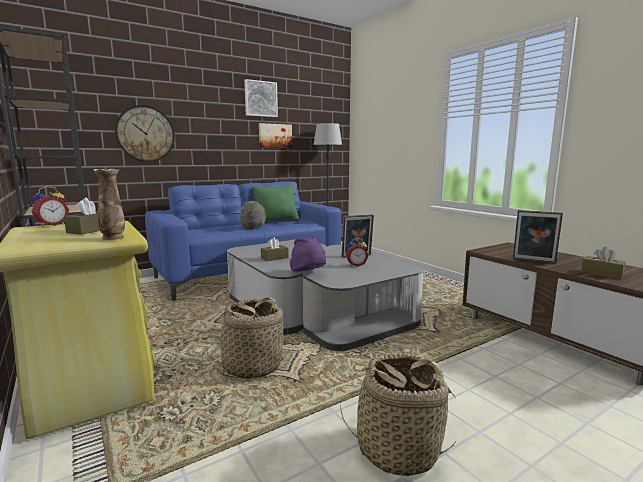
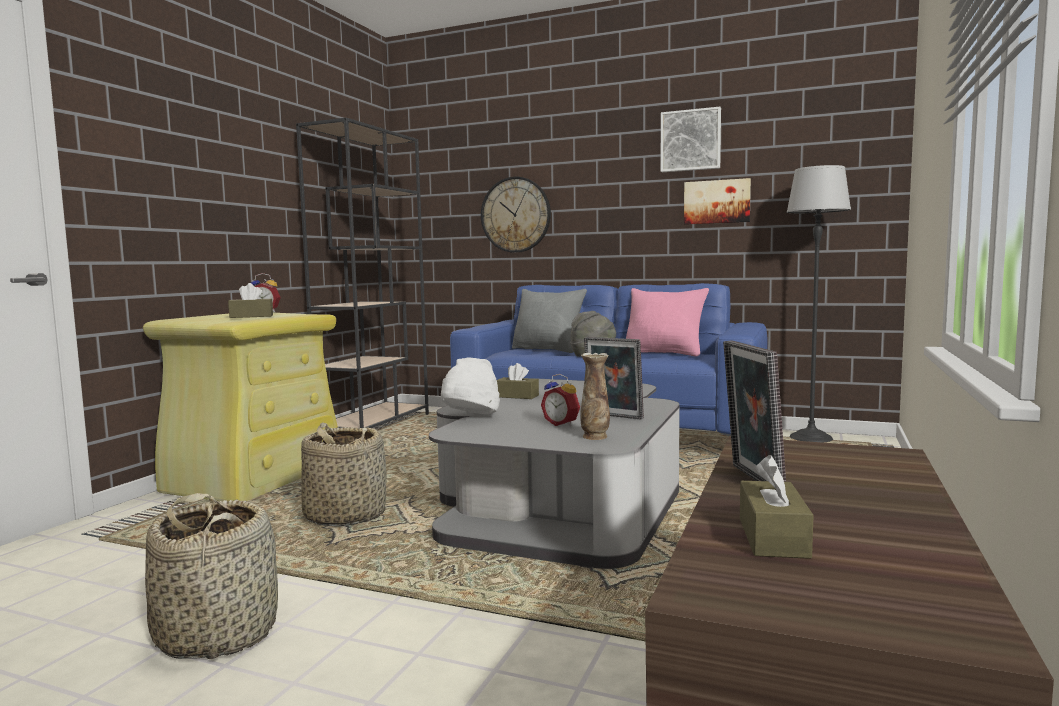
camera: 55 degrees right, 5 degrees down
(113, 238) = (224, 322): vase -> vase (595, 437)
(207, 228) = (548, 350): none -> grey pillow
(277, 221) = (664, 353): green pillow -> pink pillow
(309, 274) = (470, 418): purple hat -> white hat

